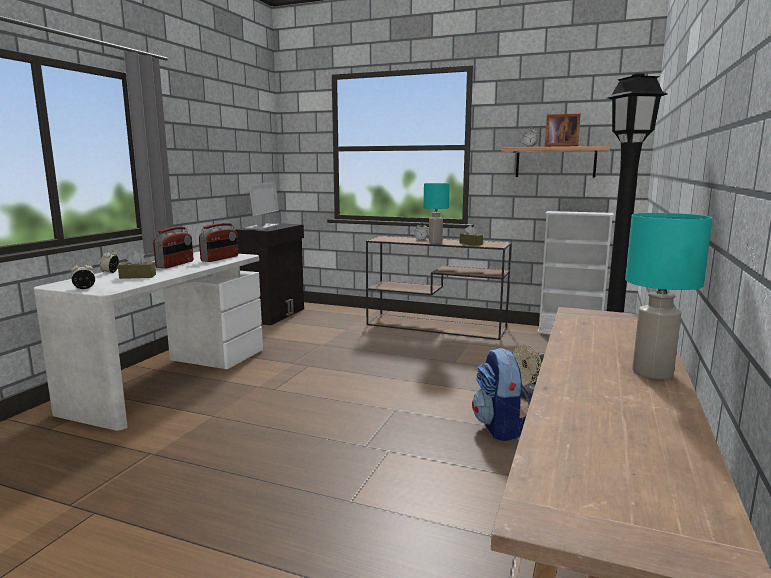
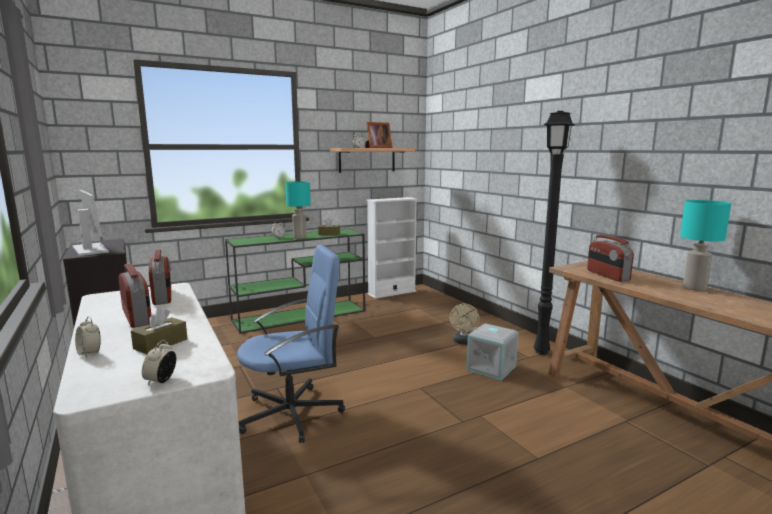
camera: 50 degrees left, 0 degrees up
(281, 383) = (293, 414): none -> blue office chair
(437, 326) = (301, 315): brown console table -> green console table
(500, 428) = (492, 367): backpack -> grey storage box
(588, 329) = (607, 275): none -> radio

